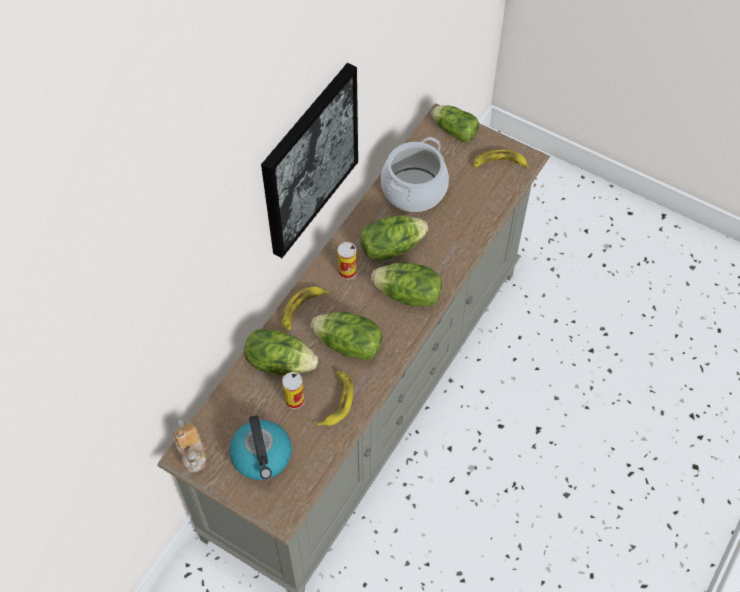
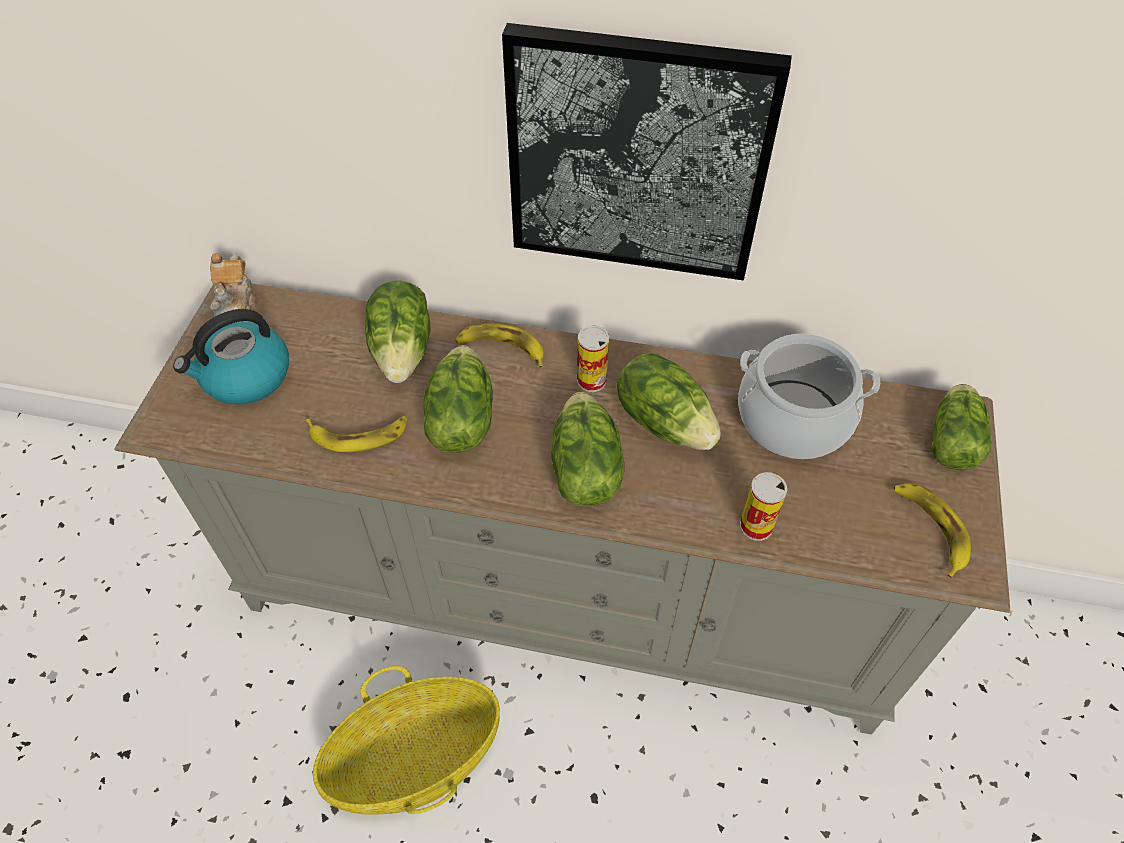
camera: 70 degrees right, 5 degrees down
(192, 452) = (237, 305): teapot -> teapot turned 45 degrees counterclockwise
(294, 400) = (346, 385): can -> can (756, 526)
(444, 518) = (415, 759): none -> basket

